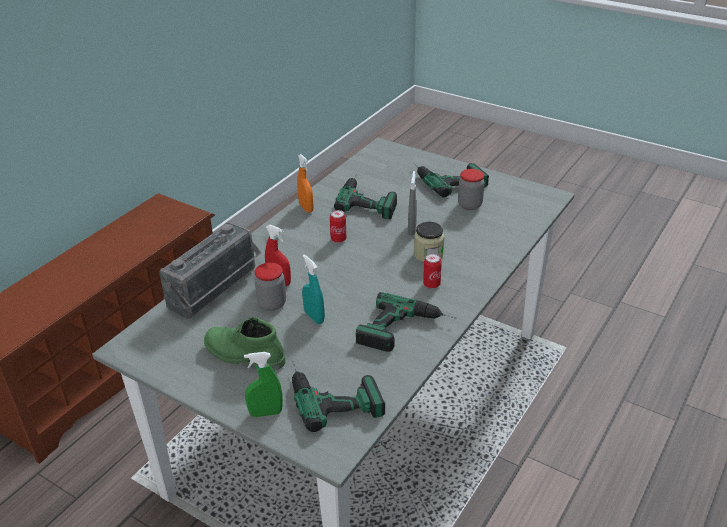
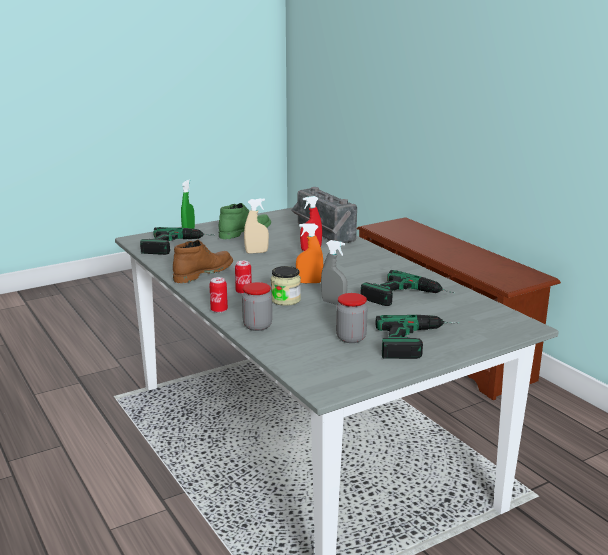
camera: 115 degrees right, 15 degrees down
(272, 303) = (287, 244): jar -> jar (257, 326)
(306, 208) = (413, 272): orange spray bottle -> orange spray bottle (309, 282)
(314, 317) = (256, 252): turquoise spray bottle -> beige spray bottle
(338, 239) = (348, 274): can -> can (219, 310)
(407, 330) = (203, 273): power drill -> brown boot

